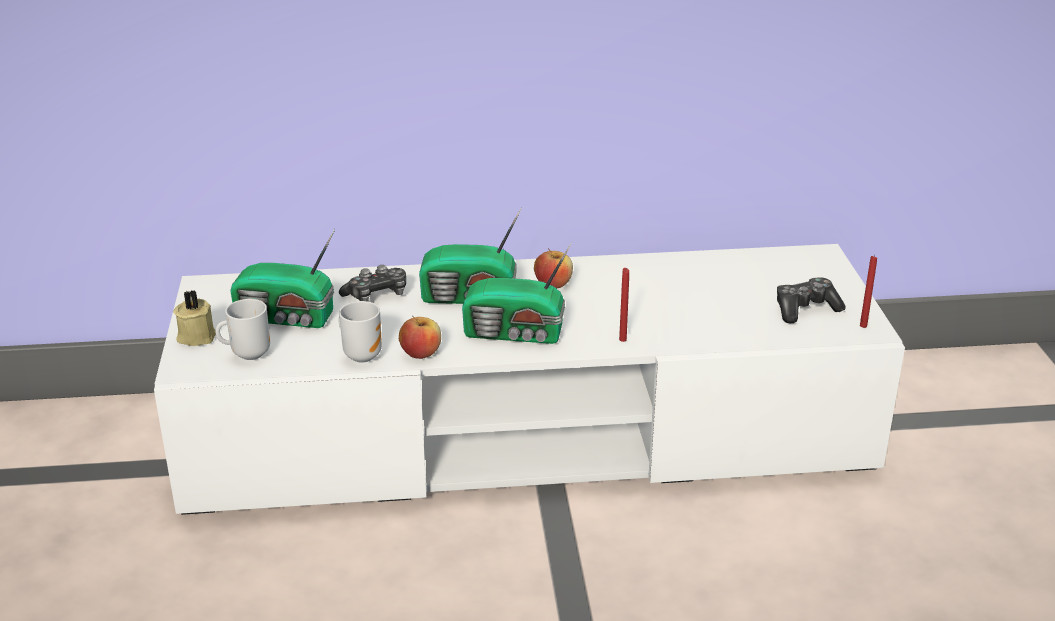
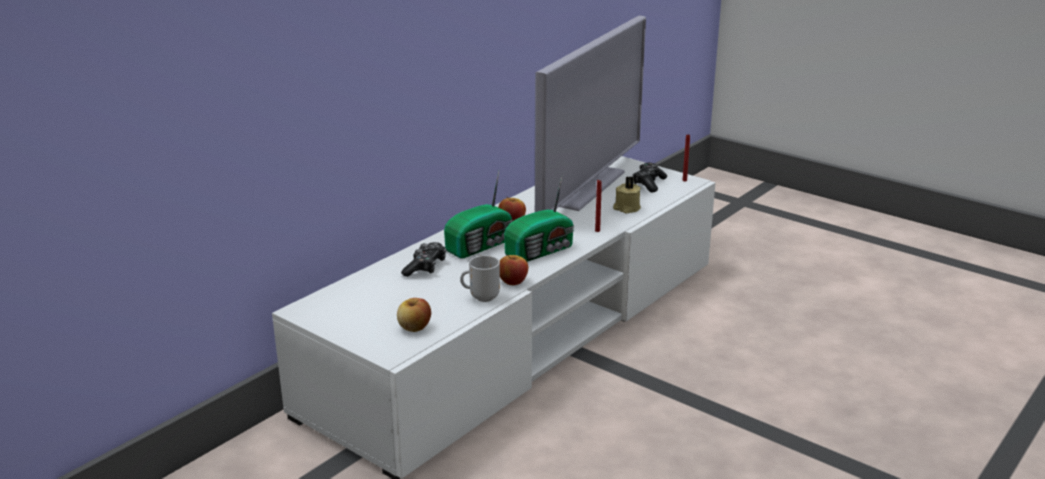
camera: 45 degrees left, 5 degrees down
(196, 336) = (360, 336): beige candle -> beige candle (626, 208)
(248, 354) = (414, 328): mug -> apple
(287, 318) = (397, 301): radio -> none
(716, 278) = (584, 187): none -> television

